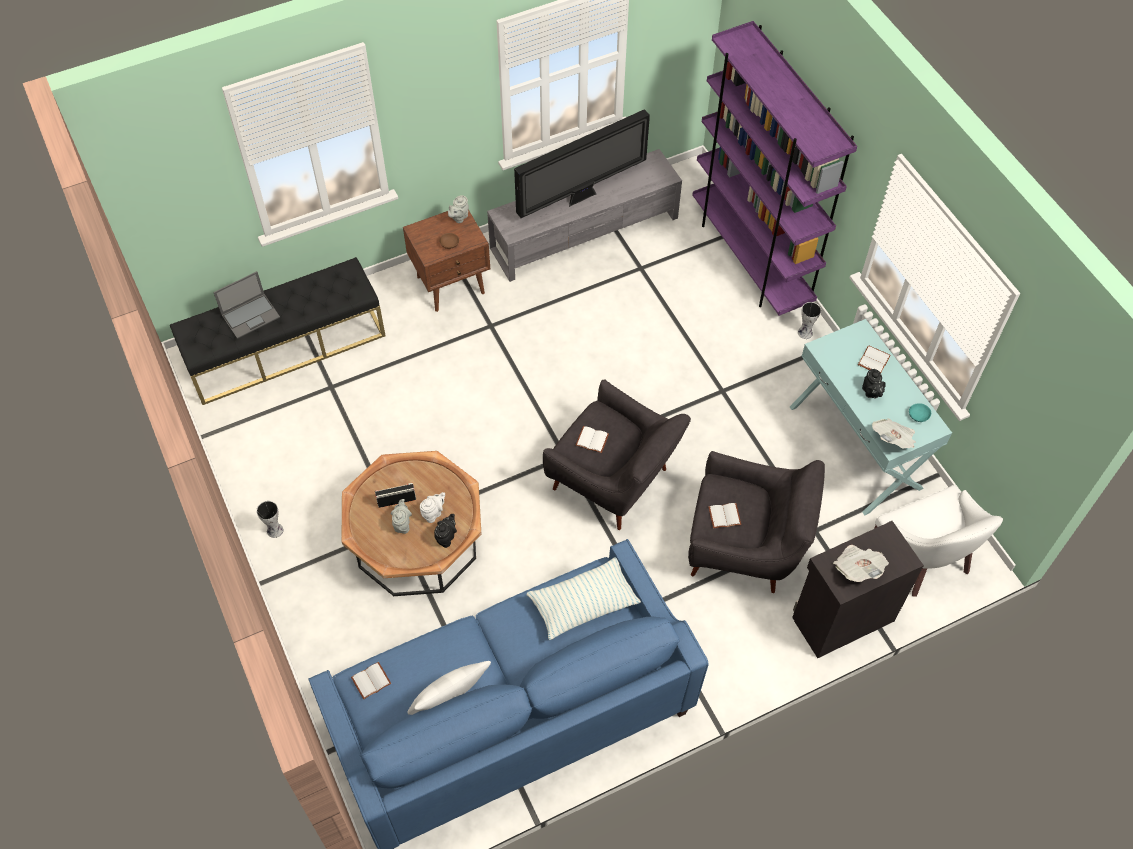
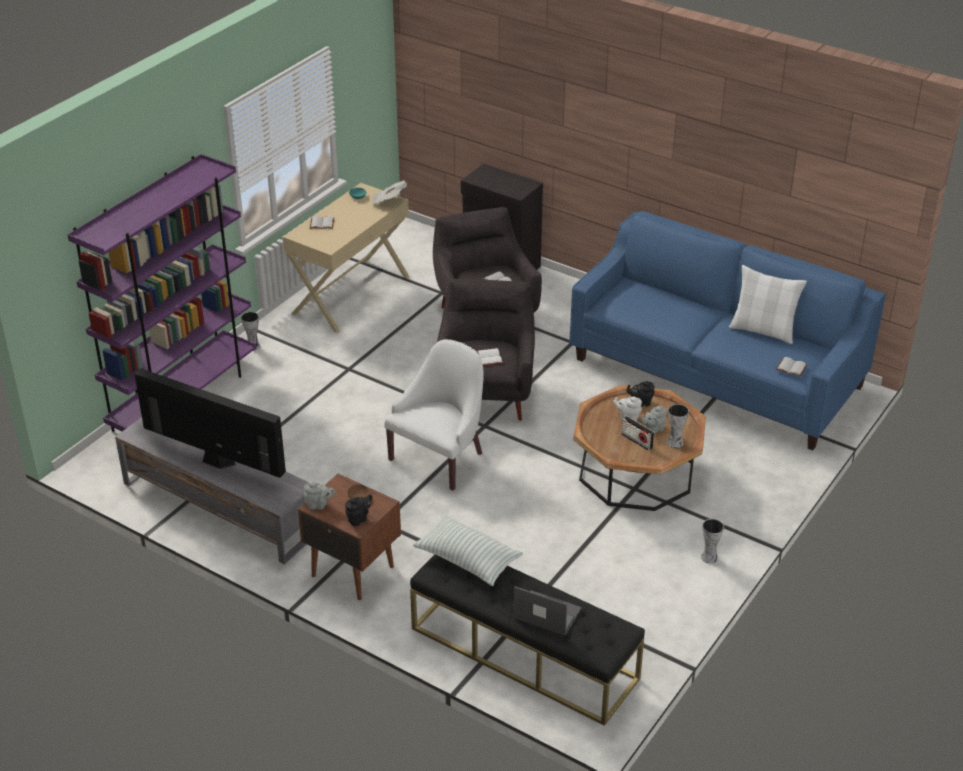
camera: 120 degrees left, 20 degrees down
(370, 529) = (675, 443): none -> vase
(583, 604) = (634, 302): pillow -> pillow (467, 560)
(856, 446) = (351, 294): turquoise console table -> beige console table
(857, 568) = (510, 183): newspaper -> none
(871, 392) = (353, 218): black teapot -> black teapot (359, 519)
(923, 558) = (422, 246): white armchair -> white armchair (440, 457)

